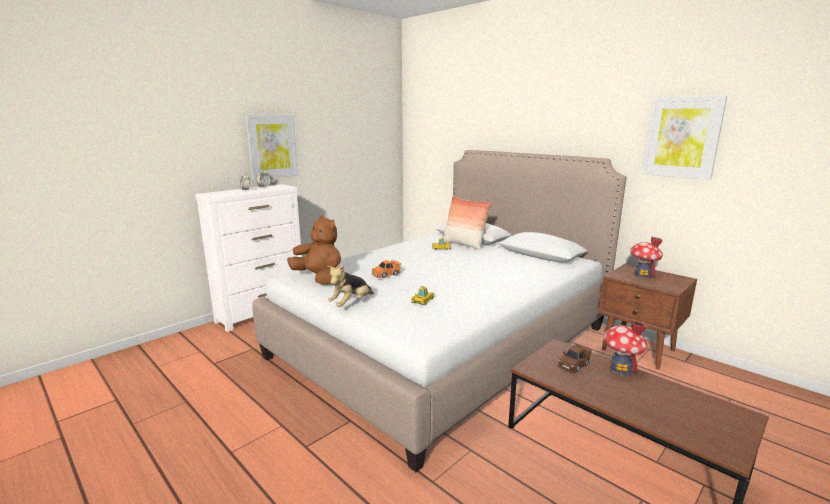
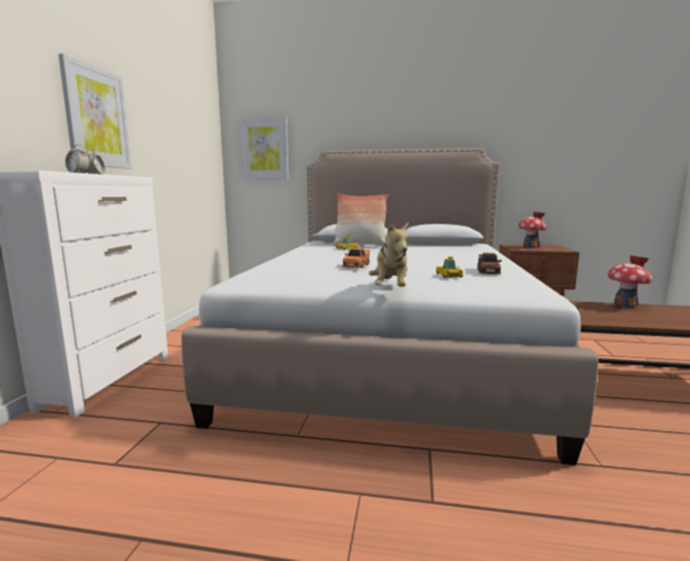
camera: 35 degrees left, 5 degrees down
(319, 278) = (286, 279): brown plush toy -> none
(573, 365) = (596, 310): brown toy car -> brown toy car (488, 272)
(682, 137) = (539, 127): picture -> picture (264, 149)

